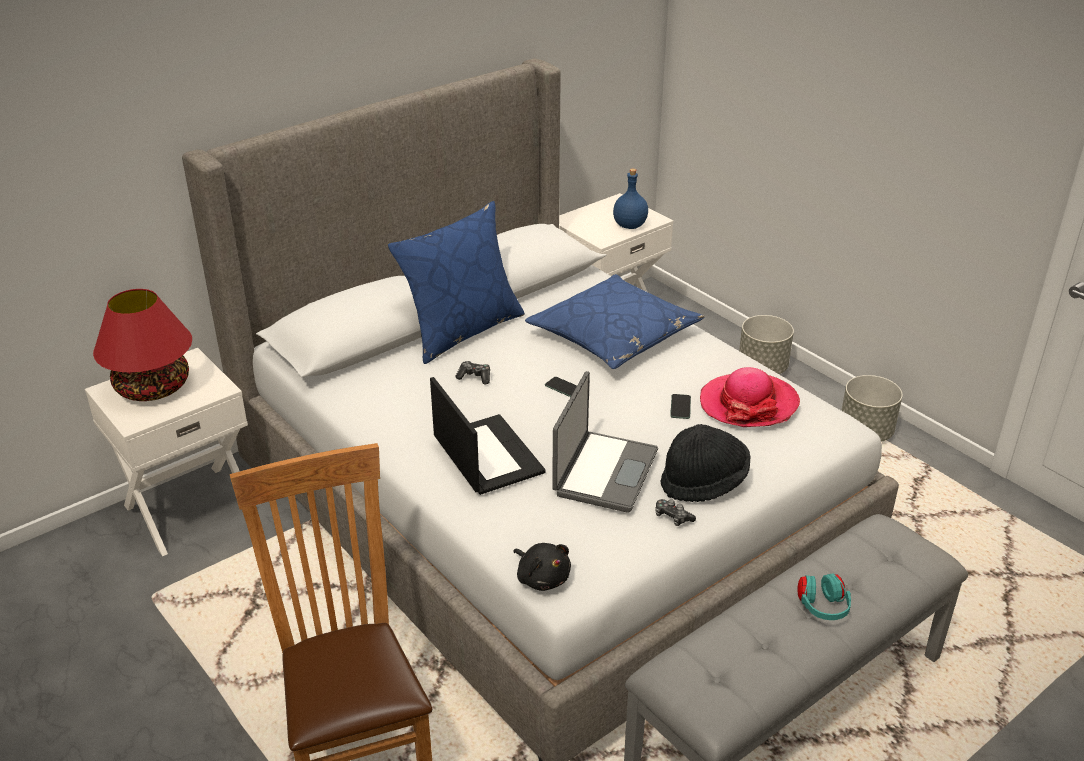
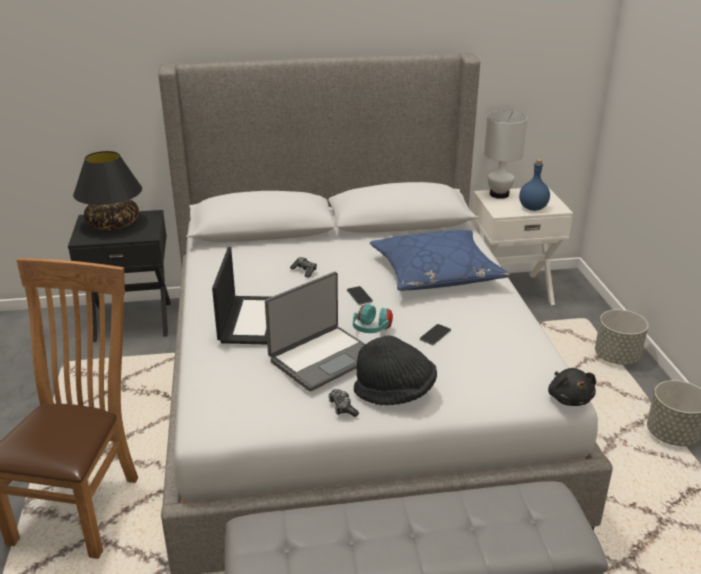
camera: 30 degrees right, 5 degrees down
(153, 387) = (113, 224): red table lamp -> black table lamp
(189, 508) = (133, 320): white nightstand -> black nightstand
(462, 330) = (329, 241): blue pillow -> none
(542, 577) = (203, 413): black plush toy -> black plush toy (569, 398)
(580, 217) = (499, 194): none -> white table lamp
(748, 404) = (494, 350): hat -> none
(822, 608) = (427, 534): turquoise headphones -> turquoise headphones (371, 331)

